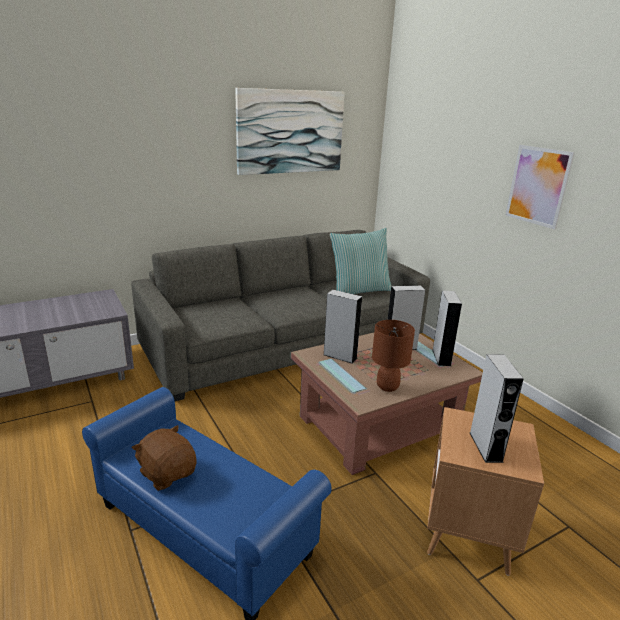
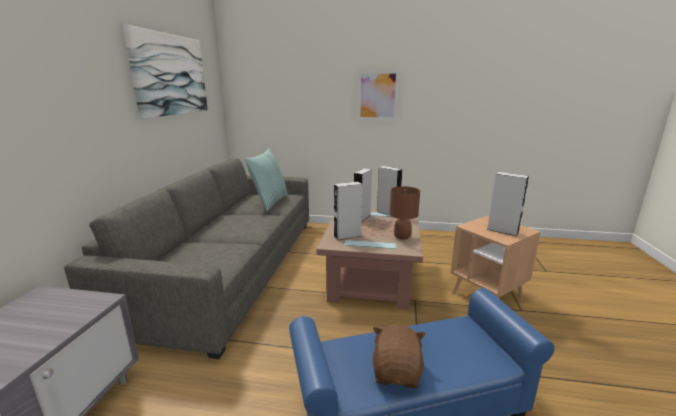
camera: 50 degrees left, 5 degrees down
(168, 473) = (397, 373): brown plush toy -> brown plush toy turned 105 degrees clockwise

